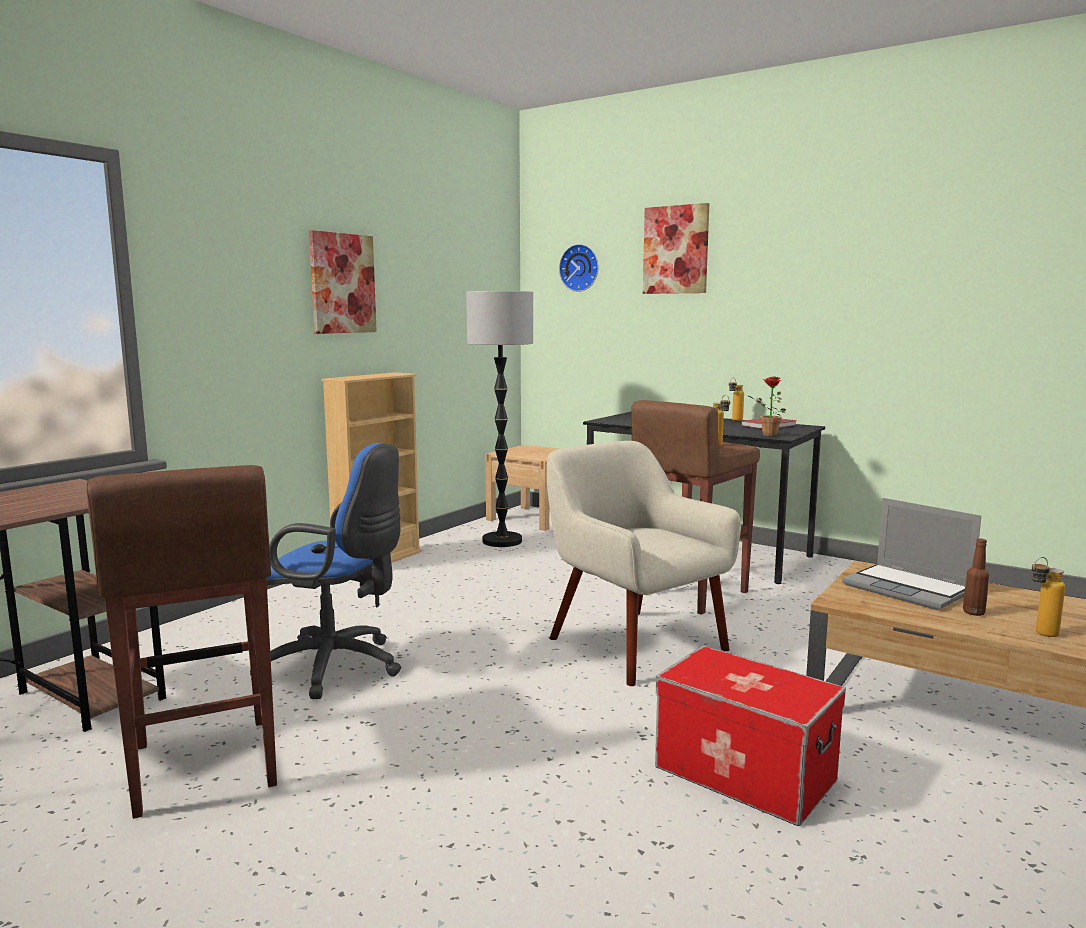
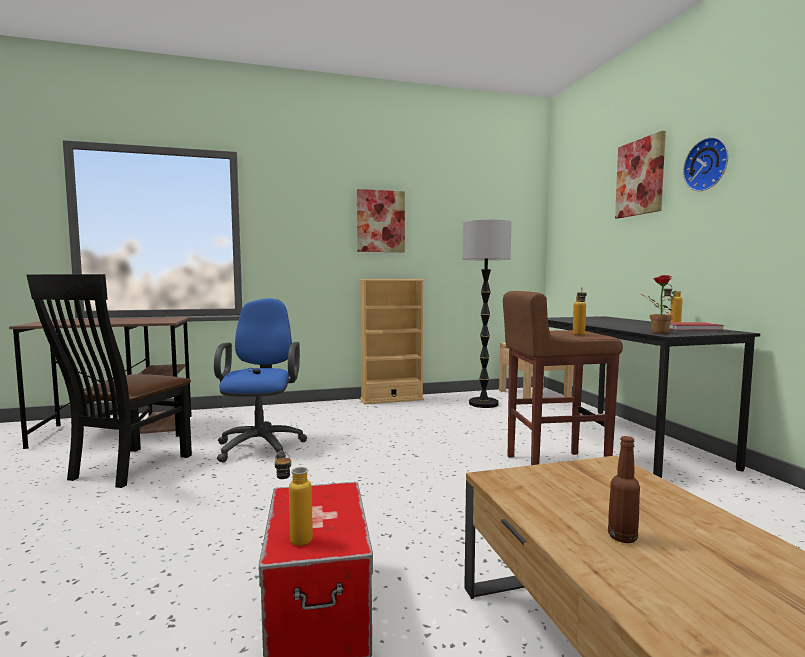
camera: 40 degrees right, 5 degrees down
(202, 766) = (125, 469): brown stool -> black chair
(338, 667) = (261, 445): blue office chair -> blue office chair turned 150 degrees counterclockwise
(580, 268) = (579, 205): wall clock -> wall clock (708, 164)
(634, 643) = (439, 485): beige armchair -> none
(909, 589) = (605, 492): laptop -> none
(1040, 634) = (654, 593): bottle -> bottle (293, 538)

